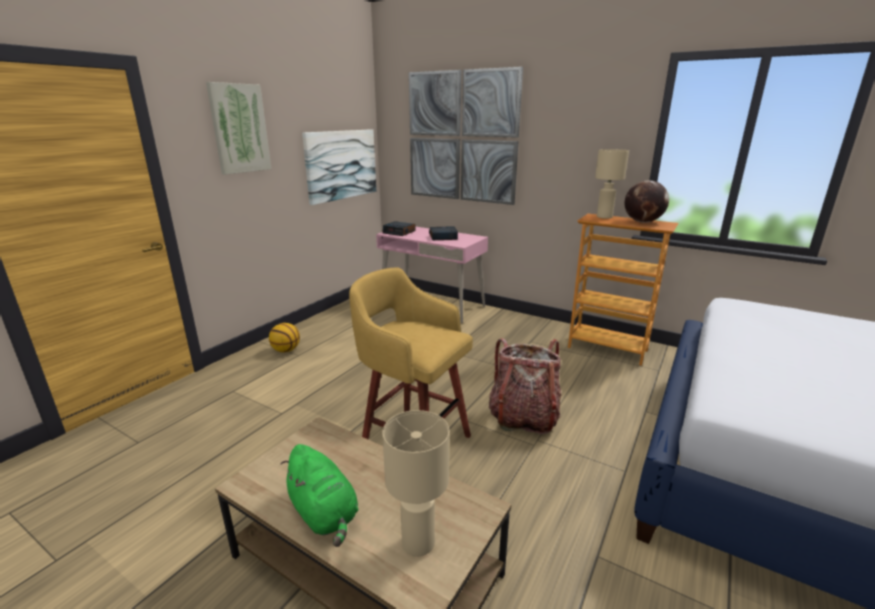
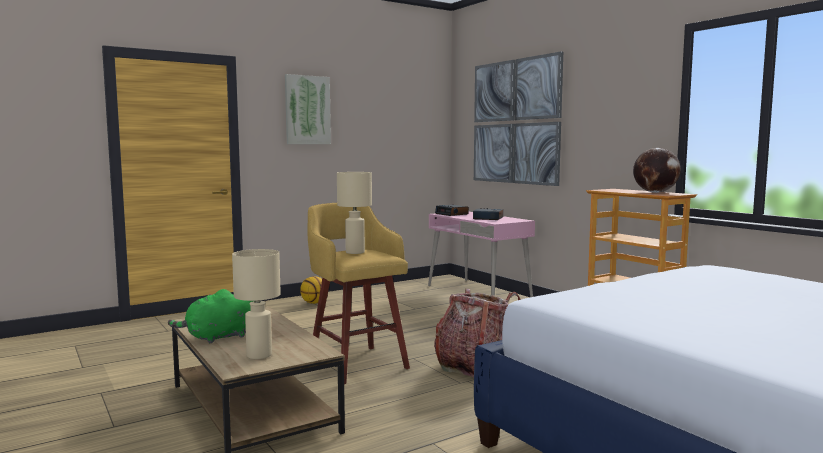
camera: 25 degrees right, 15 degrees down
(324, 513) = (219, 337): green plush toy -> green plush toy turned 75 degrees clockwise
(341, 165) = (405, 148): picture -> none
(604, 217) = (622, 190): beige table lamp -> beige table lamp (354, 252)

